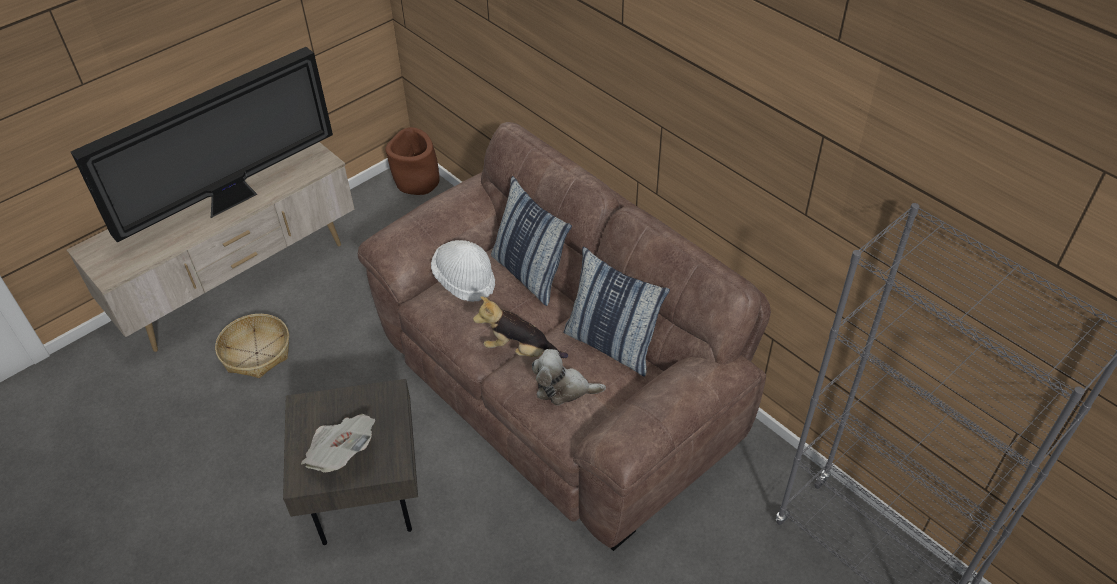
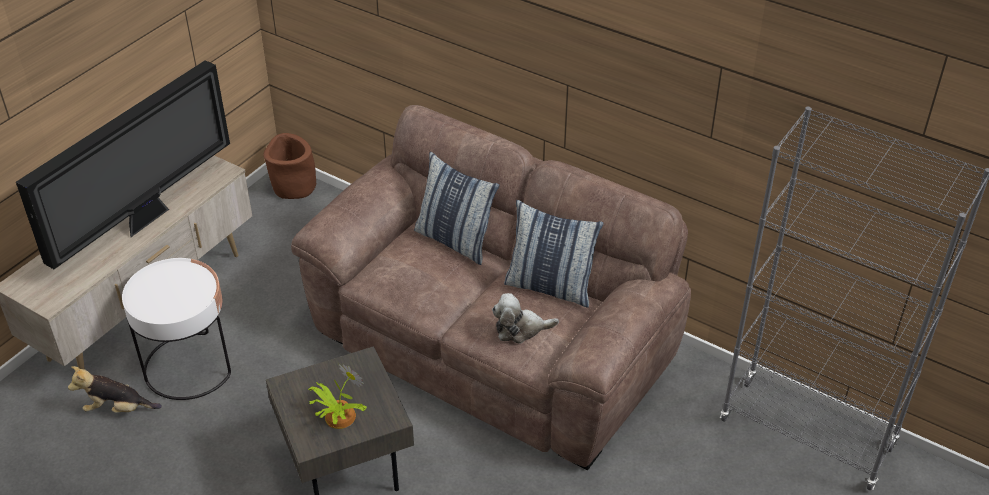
camera: 15 degrees left, 5 degrees down
(256, 353) = (189, 366): basket -> white side table
(341, 453) = (338, 417): newspaper -> potted plant
(465, 280) = (398, 255): white hat -> none
(520, 350) = (470, 305): plush toy -> plush toy (118, 409)

